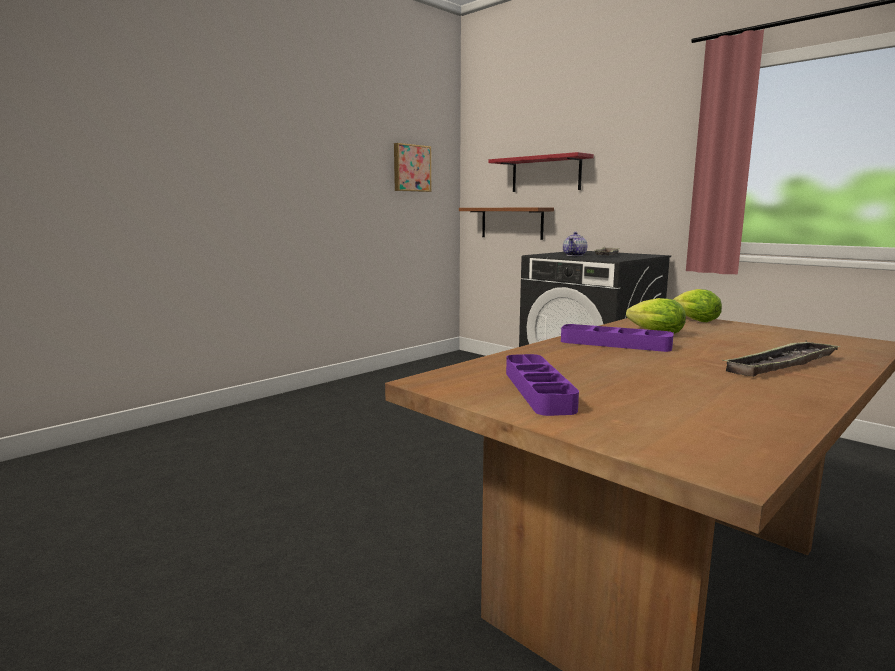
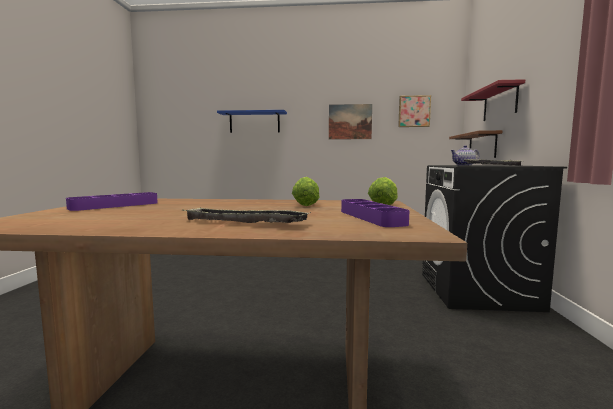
camera: 50 degrees right, 5 degrees down
(158, 170) = (254, 122): none -> blue shelf
(332, 179) = (350, 122): none -> picture
(615, 344) = (252, 204): purple tray -> purple tray (371, 217)

